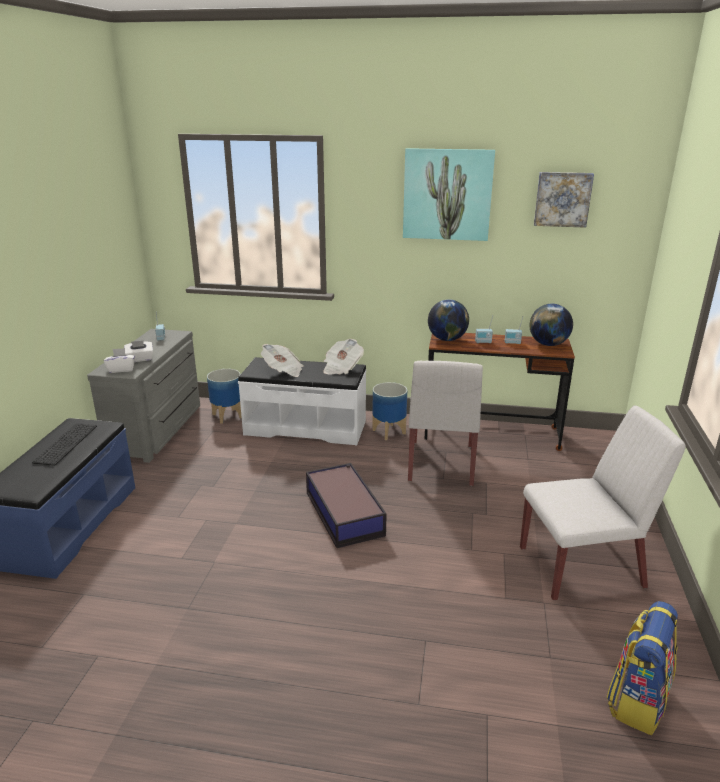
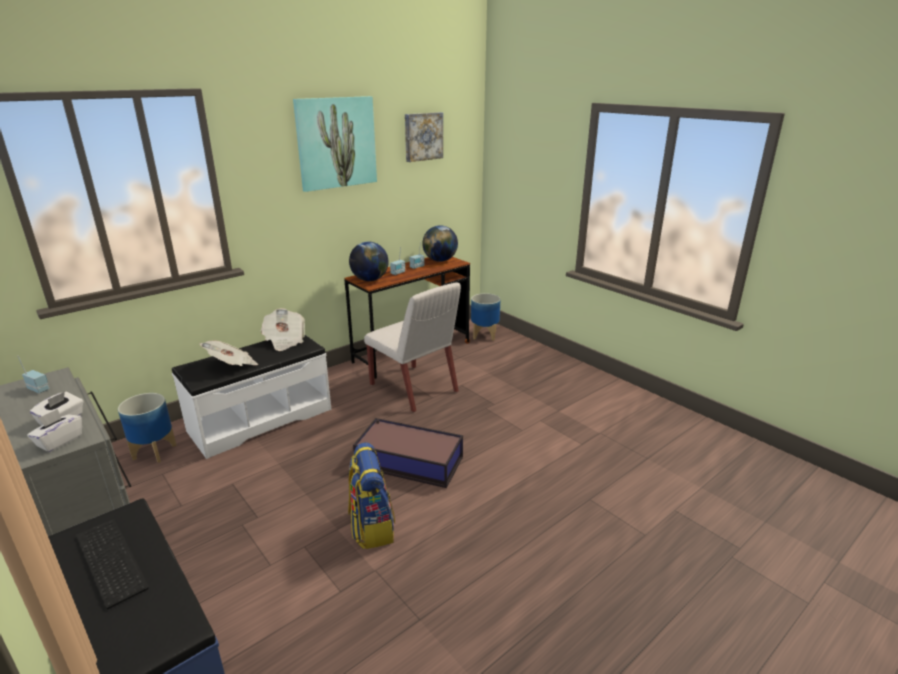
camera: 50 degrees left, 0 degrees up
(389, 431) = (339, 386): planter -> planter (484, 335)
(582, 567) = (584, 402): white chair -> none
(637, 700) = (701, 449): backpack -> backpack (371, 526)

